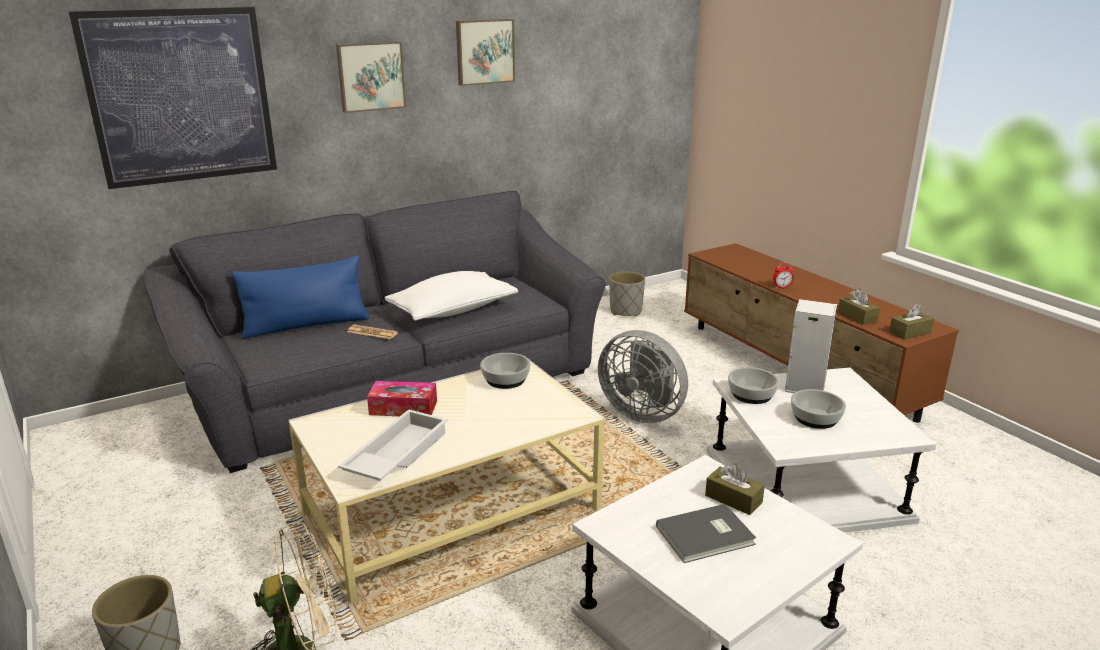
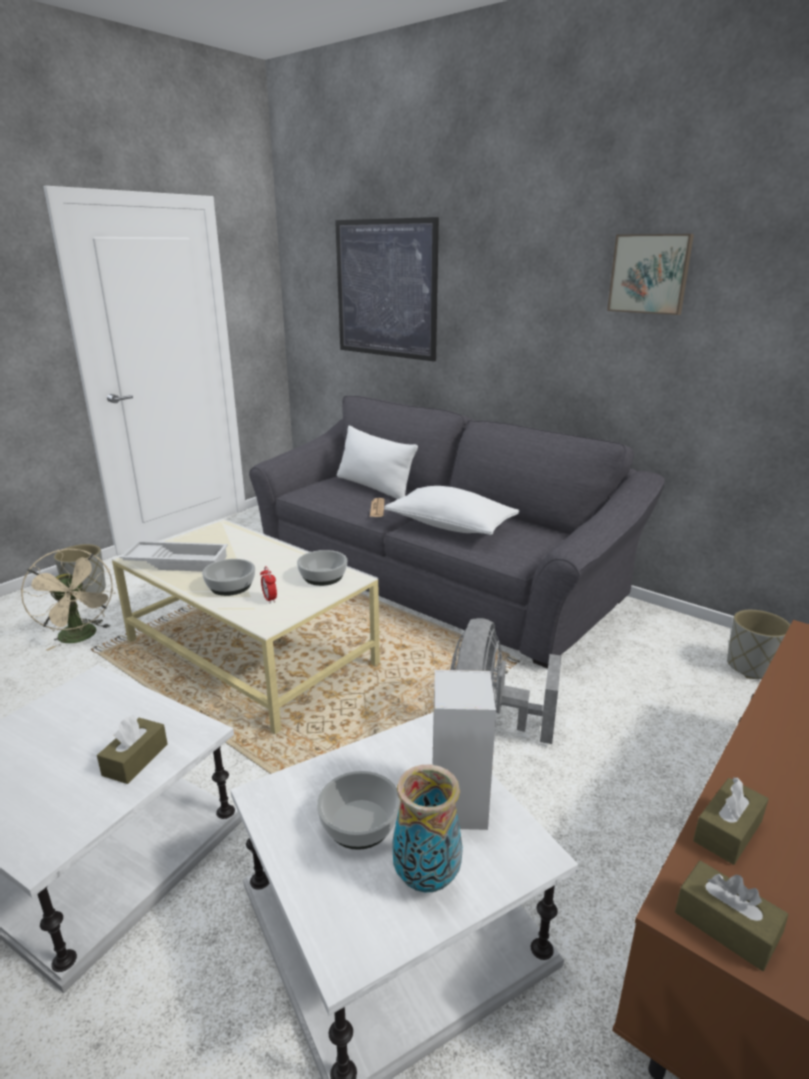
camera: 70 degrees right, 0 degrees up
(306, 325) = (374, 487): blue pillow -> white pillow
(370, 76) = (521, 289): picture -> none
(403, 408) = (252, 548): tissue box -> none
(707, 536) = (64, 747): grey book -> none
(751, 394) = (403, 750): bowl -> bowl (230, 586)
(782, 287) = (766, 723): alarm clock -> alarm clock (269, 599)
(858, 405) = (427, 878): none -> vase

